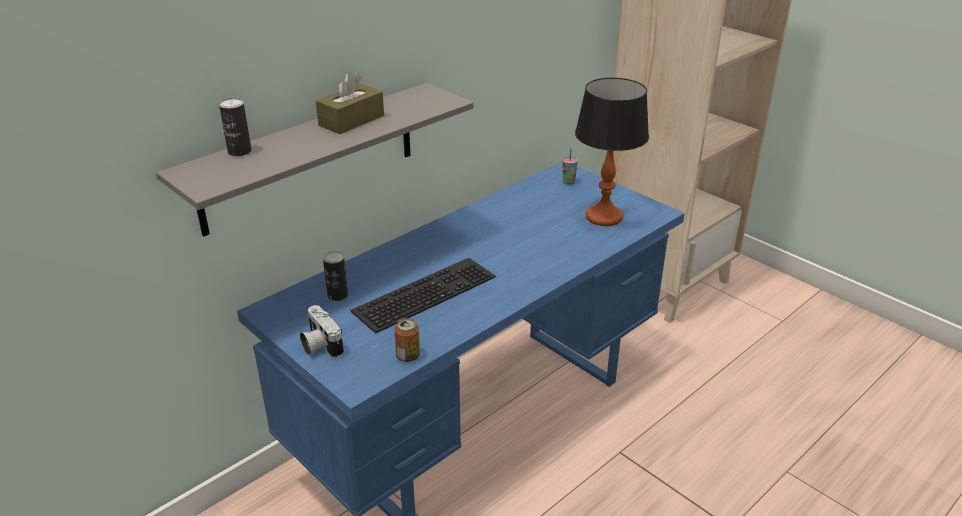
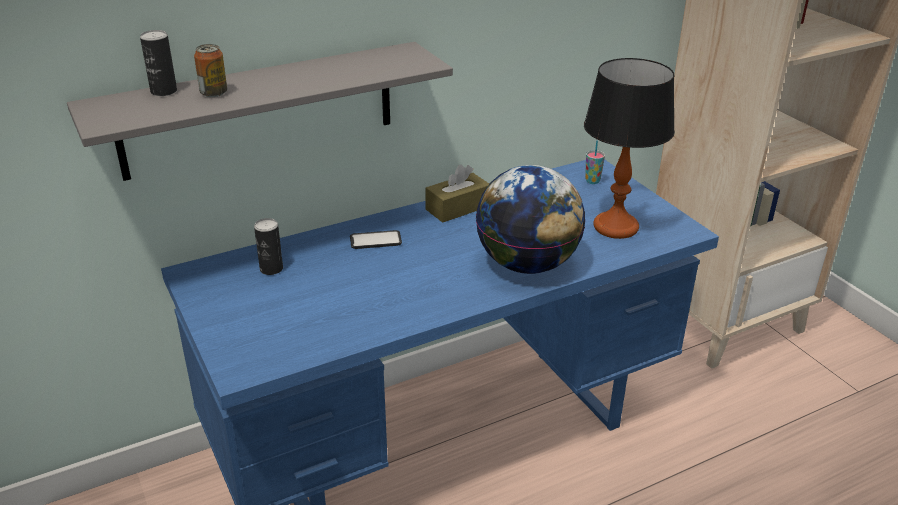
camera: 15 degrees right, 0 degrees up
(319, 345) = (224, 320): camera -> none
(351, 120) = (303, 72): brown tissue box -> brown tissue box (457, 208)
(408, 356) = (311, 350): can -> can (214, 93)
(415, 257) = (375, 240): none -> phone
(424, 292) = (366, 280): keyboard -> none
(549, 258) = (527, 264): none -> globe

